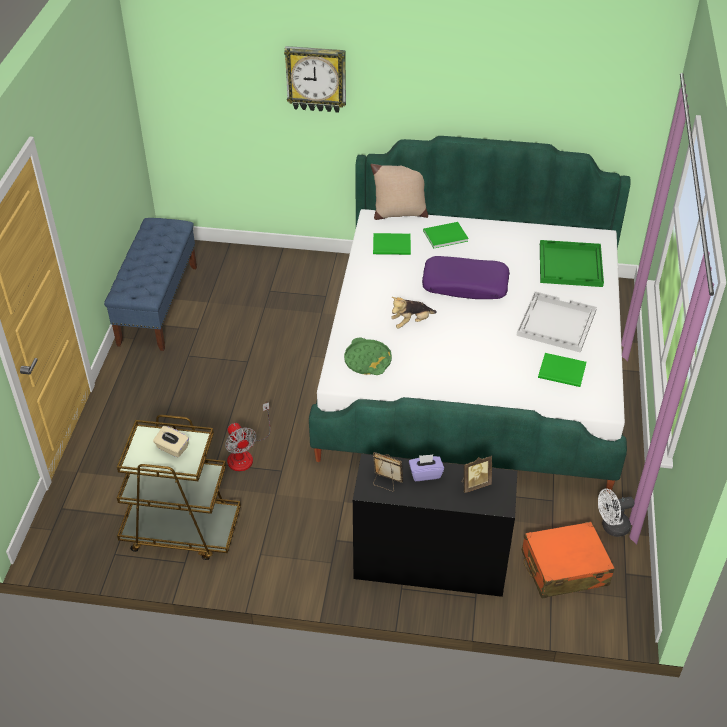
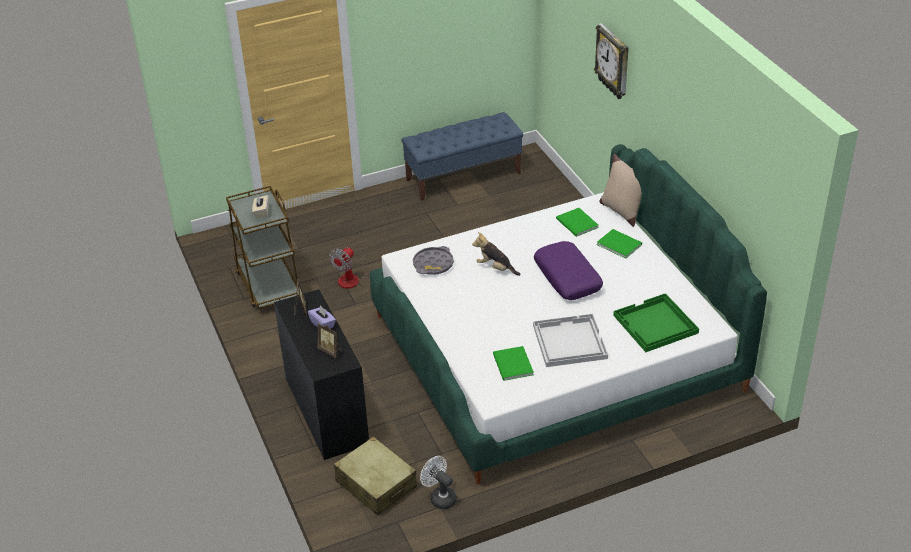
camera: 60 degrees right, 5 degrees down
(368, 360) = (433, 264): green tray -> grey tray
(564, 568) = (376, 484): orange suitcase -> beige suitcase

